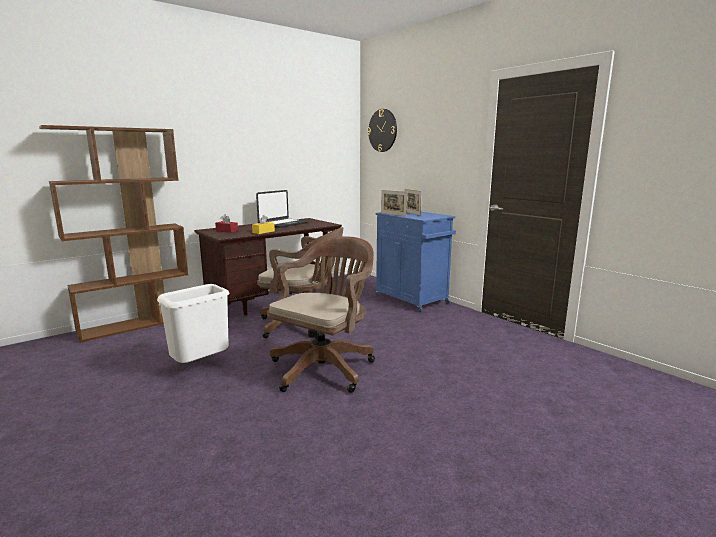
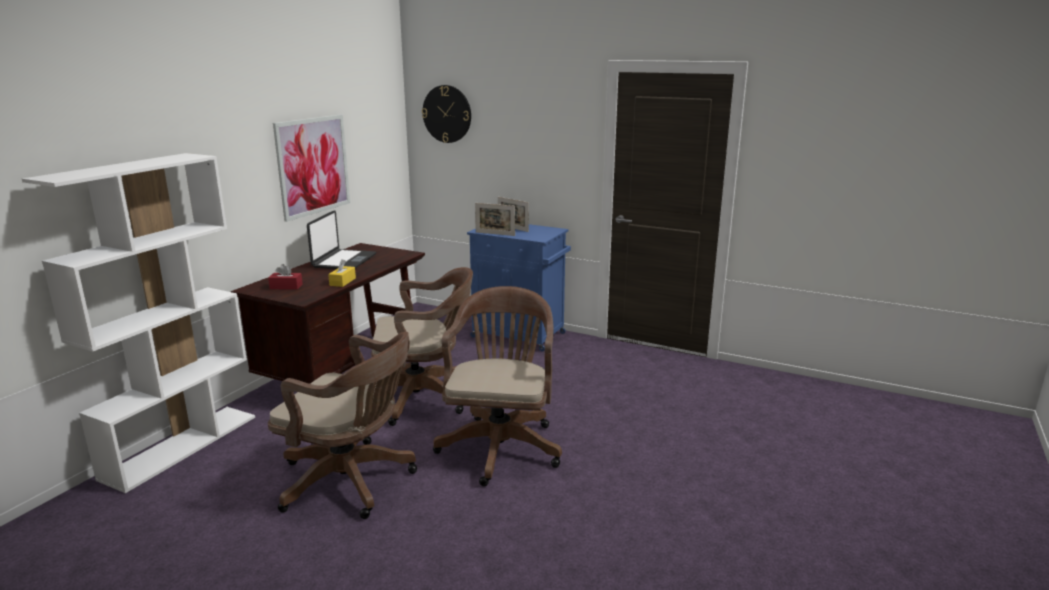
camera: 25 degrees left, 5 degrees up
(137, 324) = (181, 446): brown bookcase -> white bookcase
(201, 366) = (352, 482): white trash can -> brown office chair
(273, 157) = (313, 166): none -> picture

